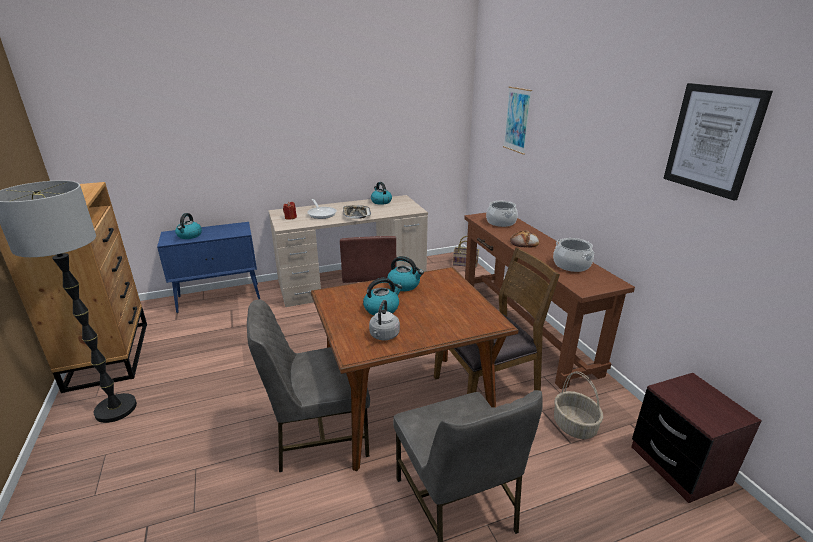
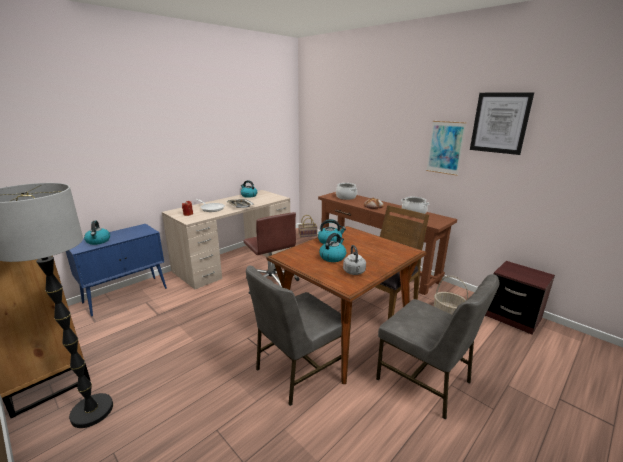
camera: 25 degrees left, 5 degrees down
(517, 120) = (344, 128): picture -> picture (445, 147)

